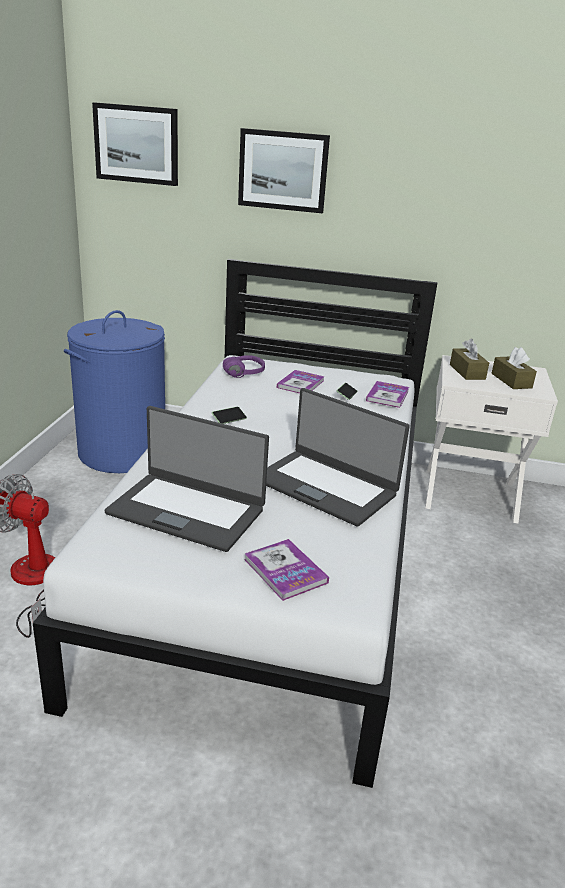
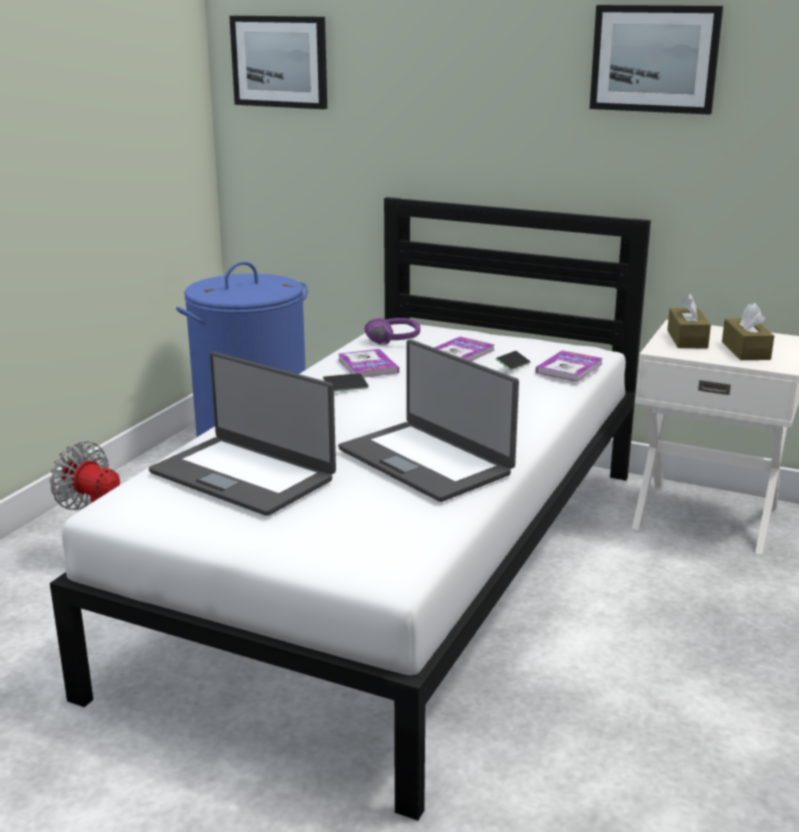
camera: 15 degrees right, 5 degrees down
(283, 170) = (450, 84): picture -> picture (654, 59)
(285, 571) = (326, 538): book -> book (367, 366)

